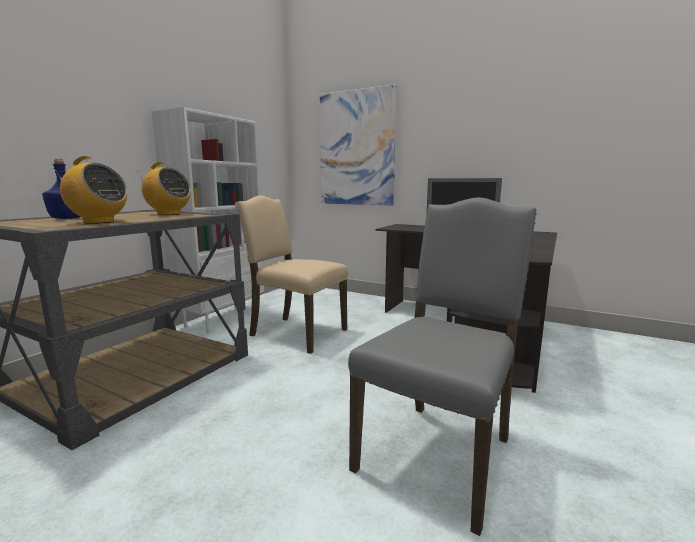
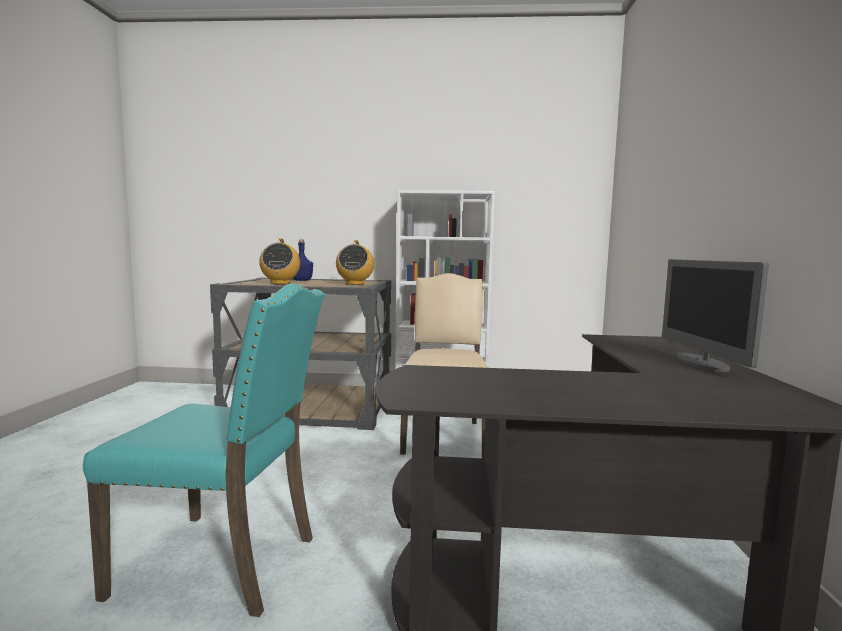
camera: 65 degrees right, 5 degrees down
(357, 149) = (651, 210): picture -> none
(439, 453) = (223, 563): grey chair -> turquoise chair

